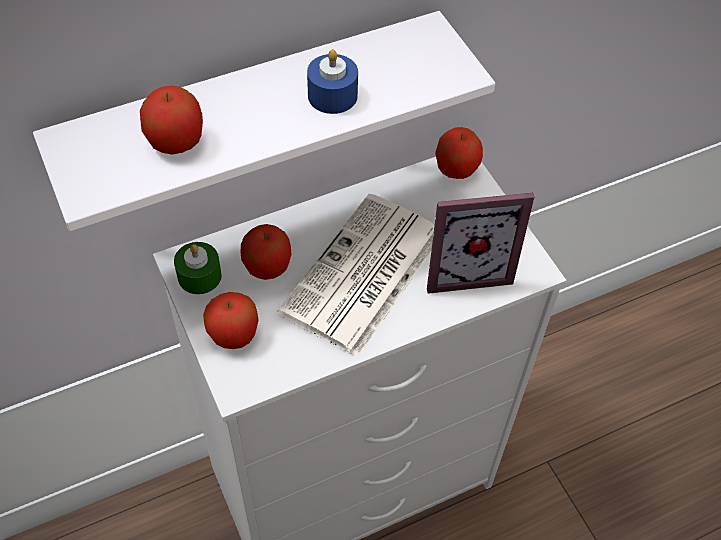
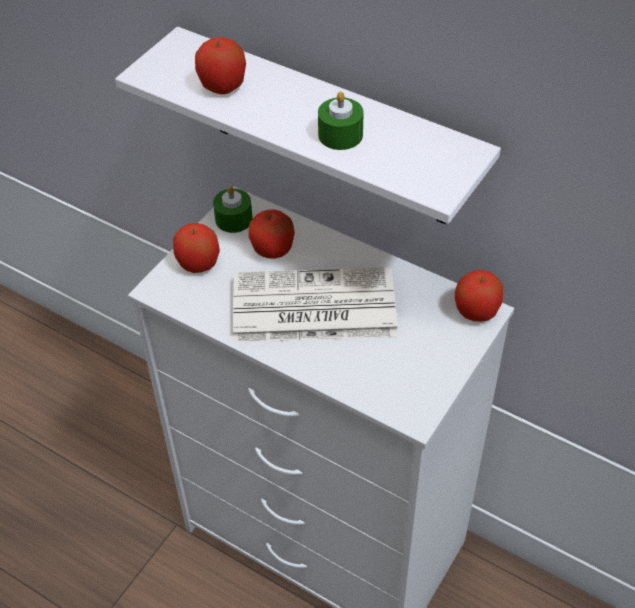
camera: 60 degrees right, 5 degrees down
(332, 95) = (340, 135): blue candle -> green candle
(465, 268) = (375, 367): picture frame -> none

